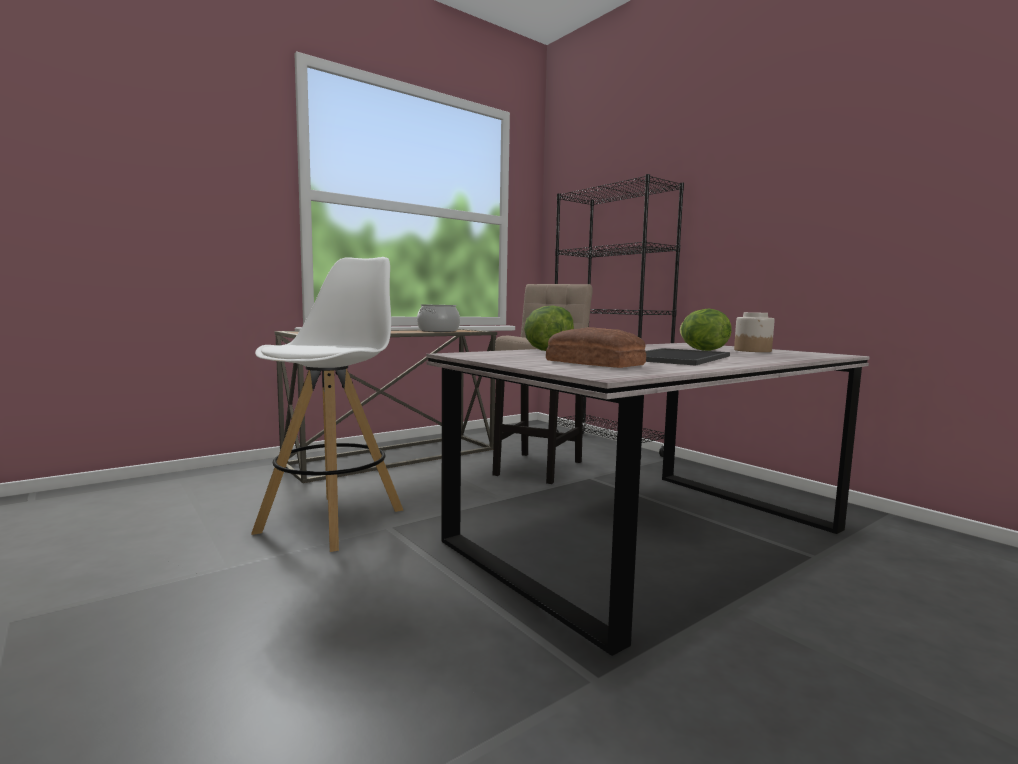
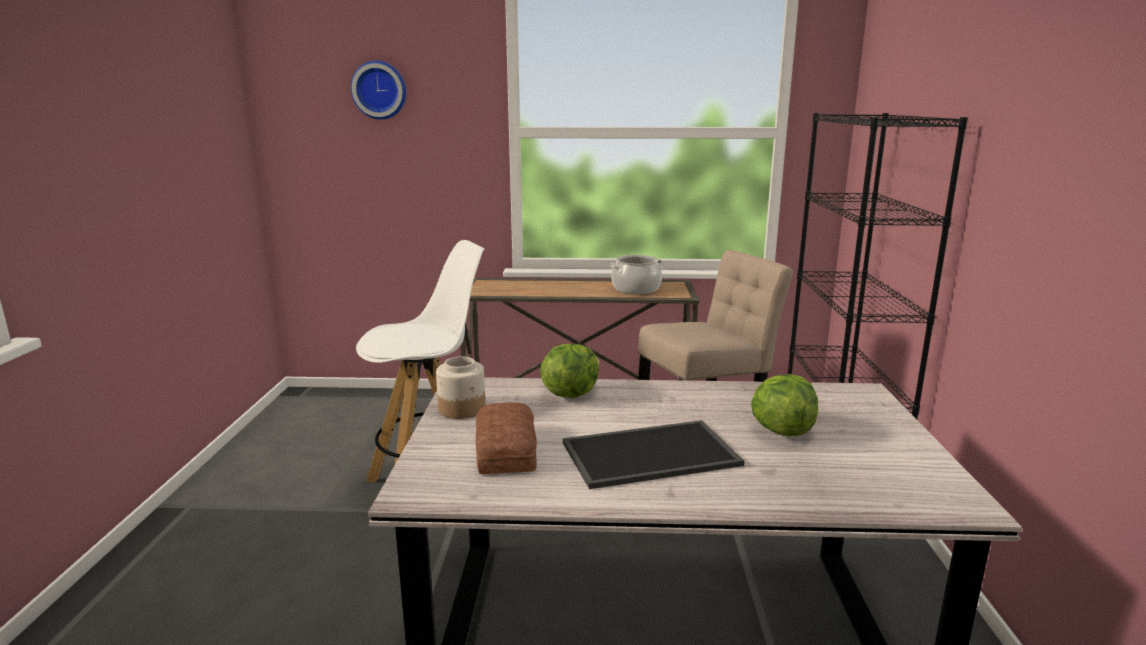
camera: 40 degrees right, 10 degrees up
(154, 128) = (380, 90): none -> wall clock
(753, 350) = (865, 449): jar -> jar (462, 409)

